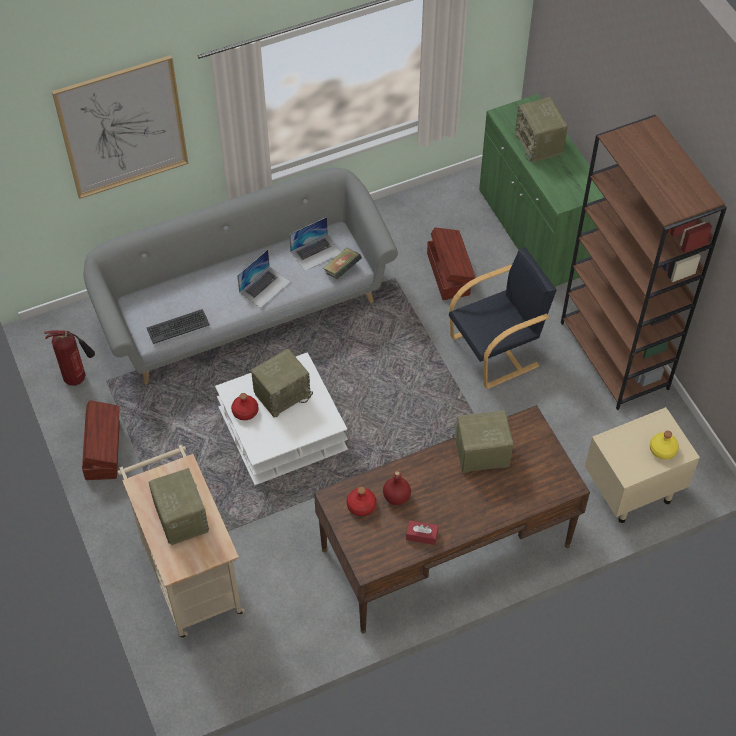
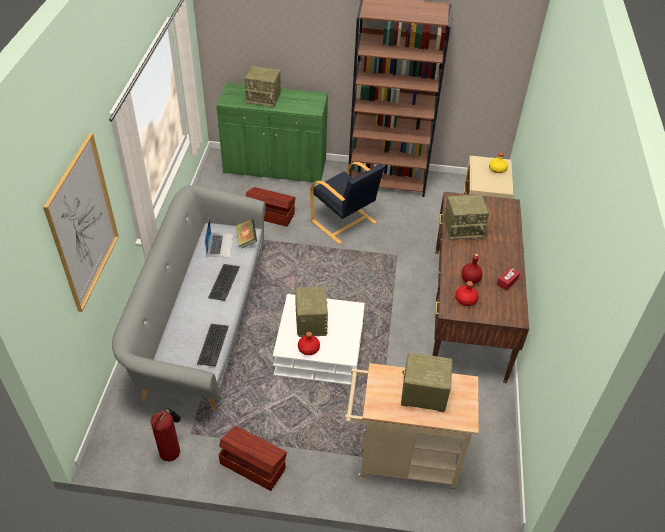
camera: 60 degrees left, 10 degrees down
(265, 287) = (223, 282): laptop -> keyboard
(481, 455) = (463, 229): radio -> radio turned 120 degrees counterclockwise
(496, 351) = (344, 222): black armchair -> black armchair turned 135 degrees clockwise

